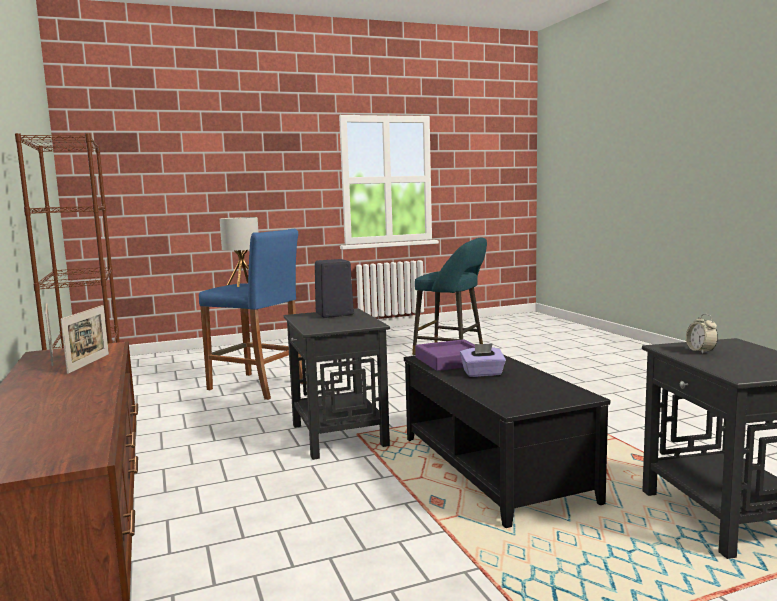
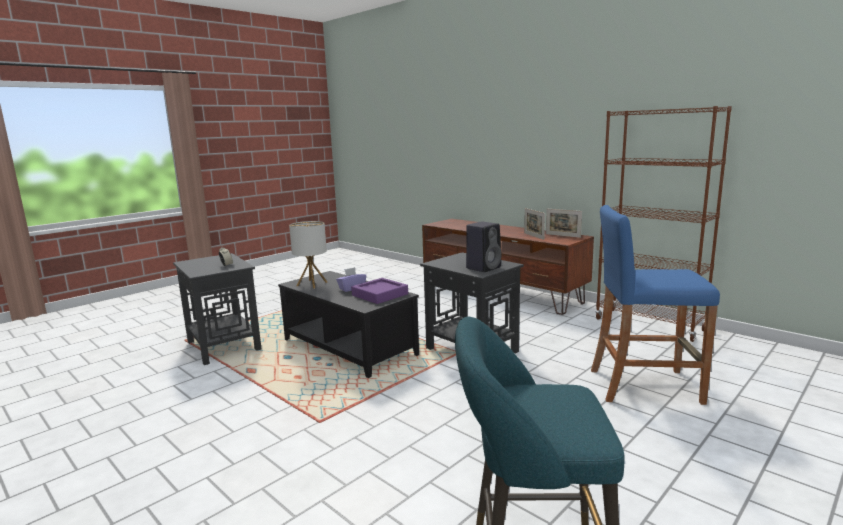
camera: 155 degrees right, 5 degrees up
(243, 284) = (671, 275): table lamp -> table lamp (312, 284)

